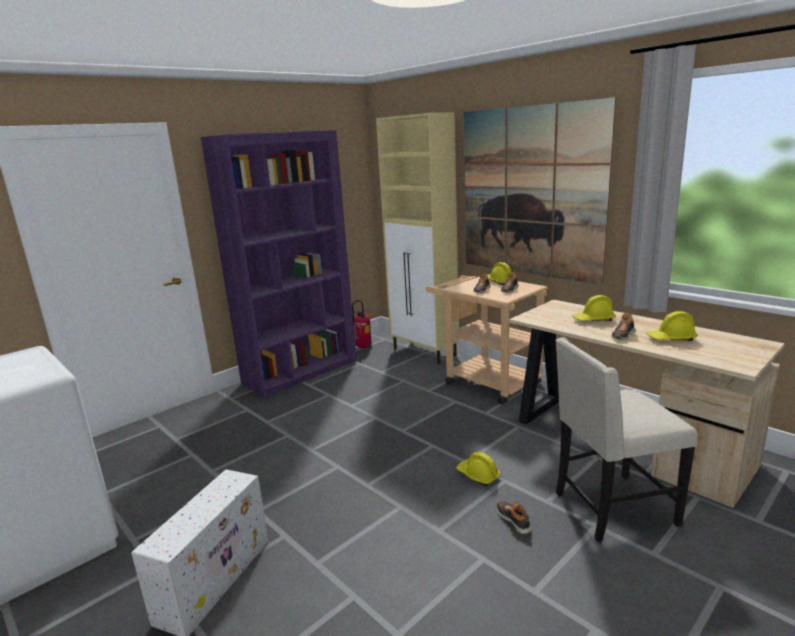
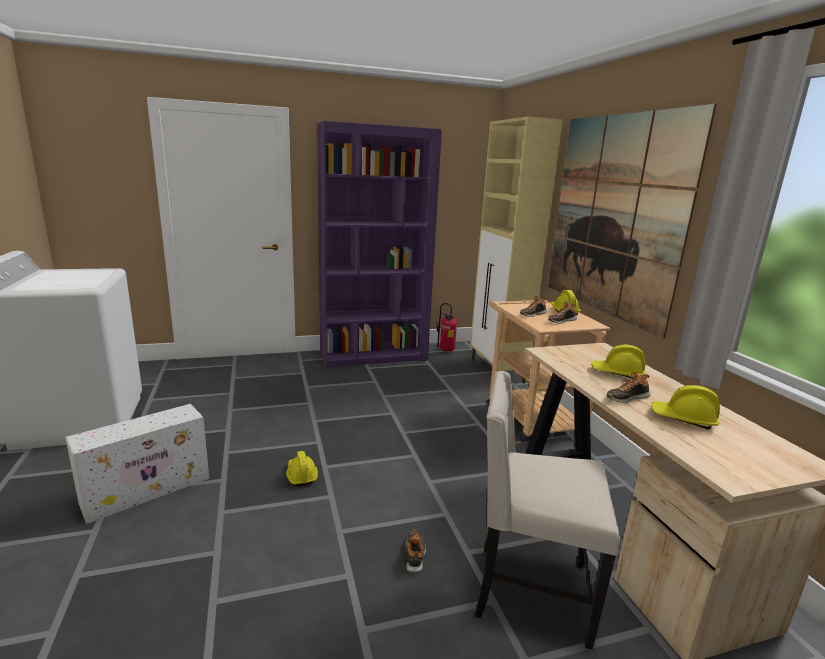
camera: 25 degrees right, 0 degrees up
(477, 475) = (426, 498): yellow hard hat -> yellow hard hat (301, 475)

